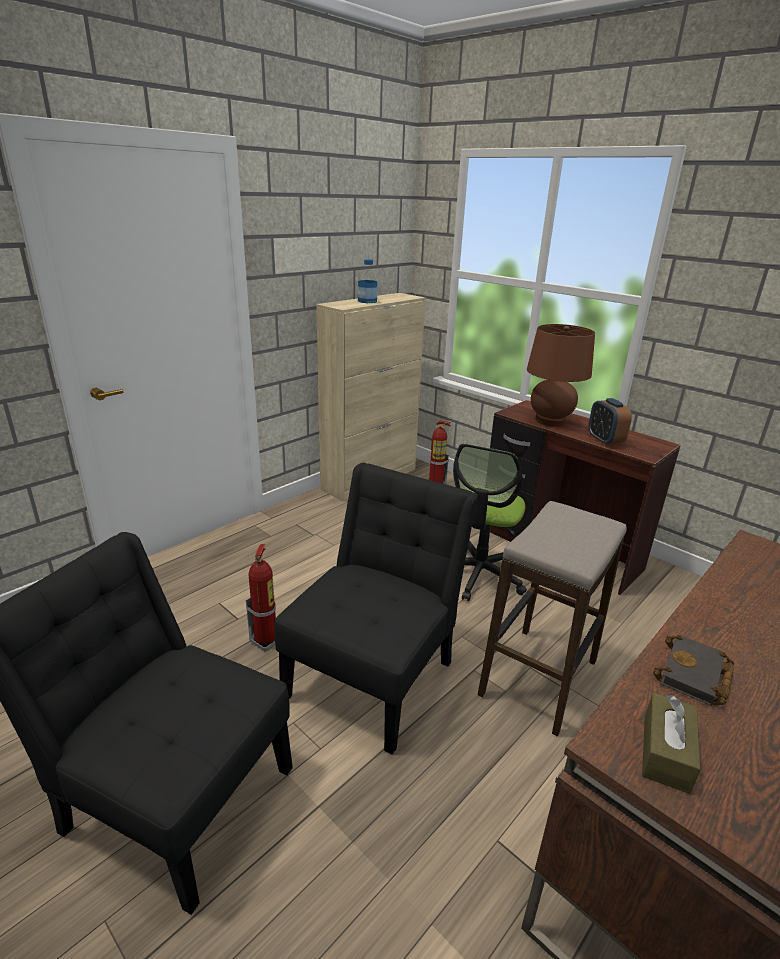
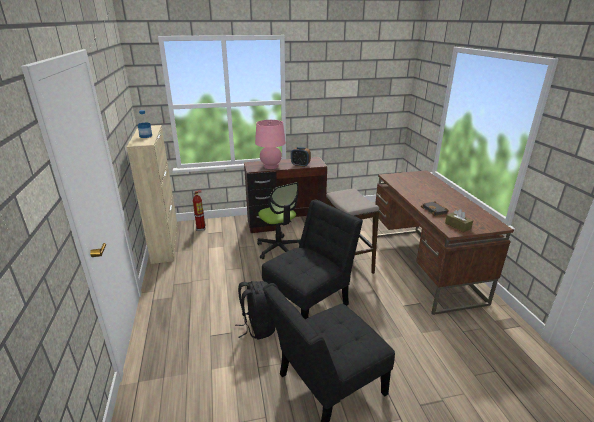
camera: 55 degrees left, 0 degrees up
(266, 640) = (258, 327): fire extinguisher -> black backpack
(375, 673) = (310, 301): black chair -> black chair turned 75 degrees clockwise
(550, 421) = (271, 166): brown table lamp -> pink table lamp

